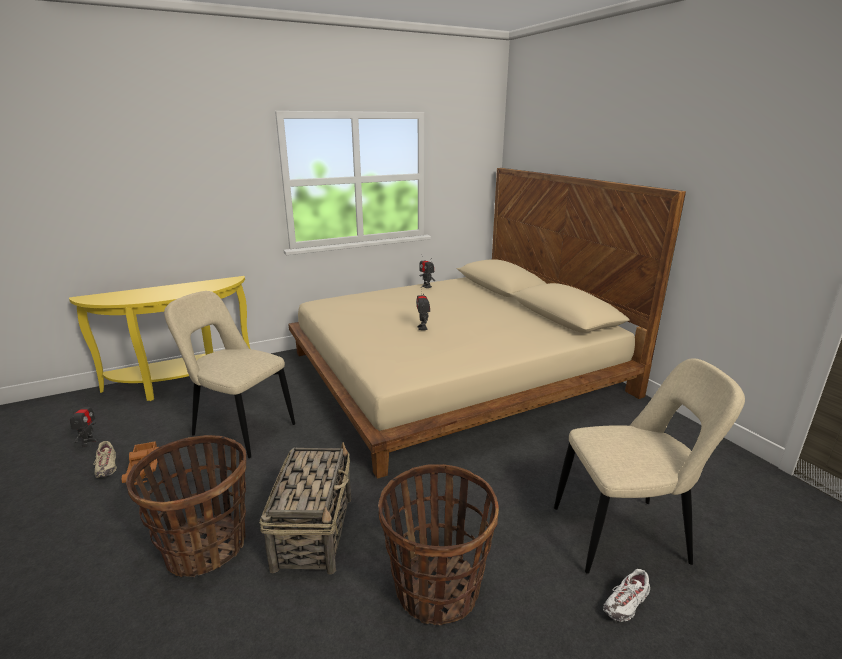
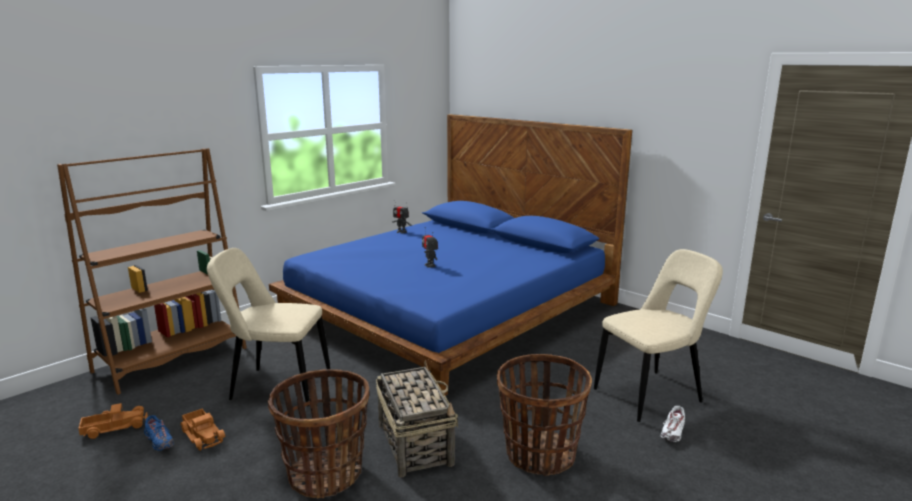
camera: 20 degrees left, 5 degrees down
(89, 442) = (114, 427): toy robot -> toy truck
(107, 467) = (159, 442): beige shoe -> blue shoe
(182, 383) = (171, 360): yellow console table -> brown bookcase
(452, 372) = (448, 309): beige bed -> blue bed

